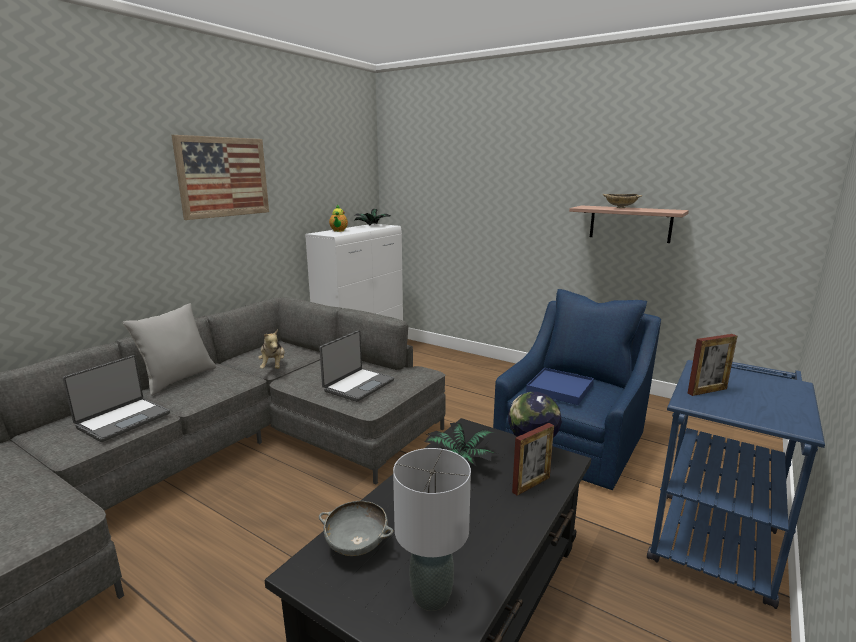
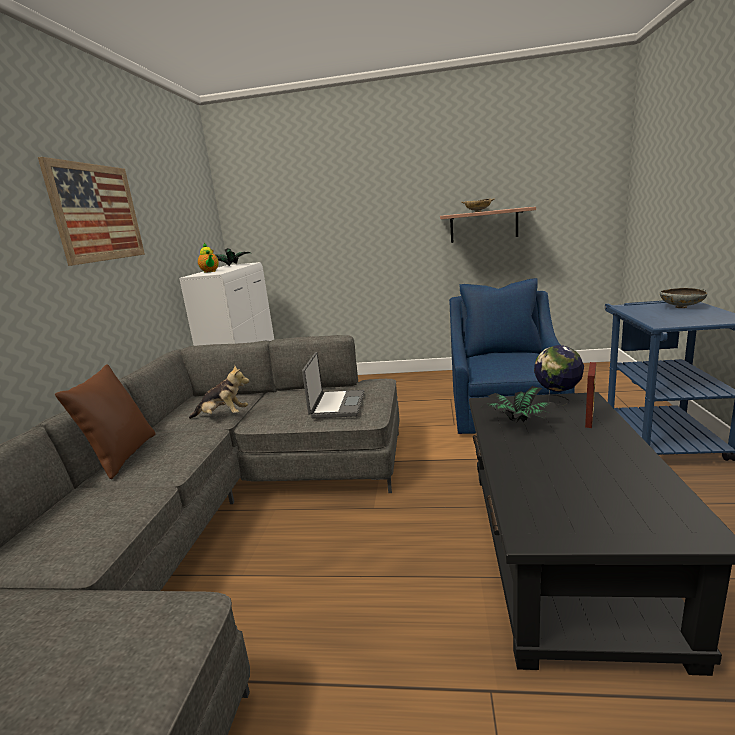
camera: 25 degrees left, 0 degrees up
(123, 420) = (111, 509): laptop -> none
(178, 379) = (122, 456): grey pillow -> brown pillow
(273, 367) = (223, 416): plush toy -> plush toy turned 45 degrees counterclockwise
(357, 545) = (537, 500): grey bowl -> grey bowl (681, 307)
(432, 597) = (645, 505): grey table lamp -> none
(560, 389) = (500, 363): blue tray -> none
(707, 391) = (656, 317): picture frame -> none

